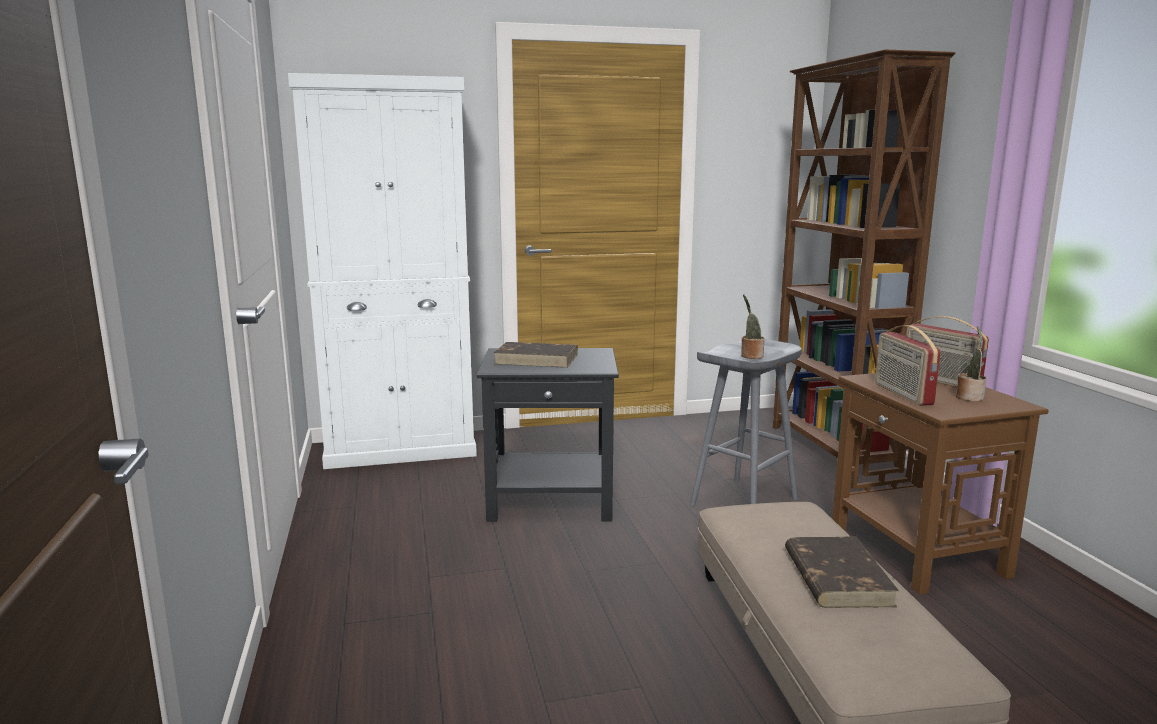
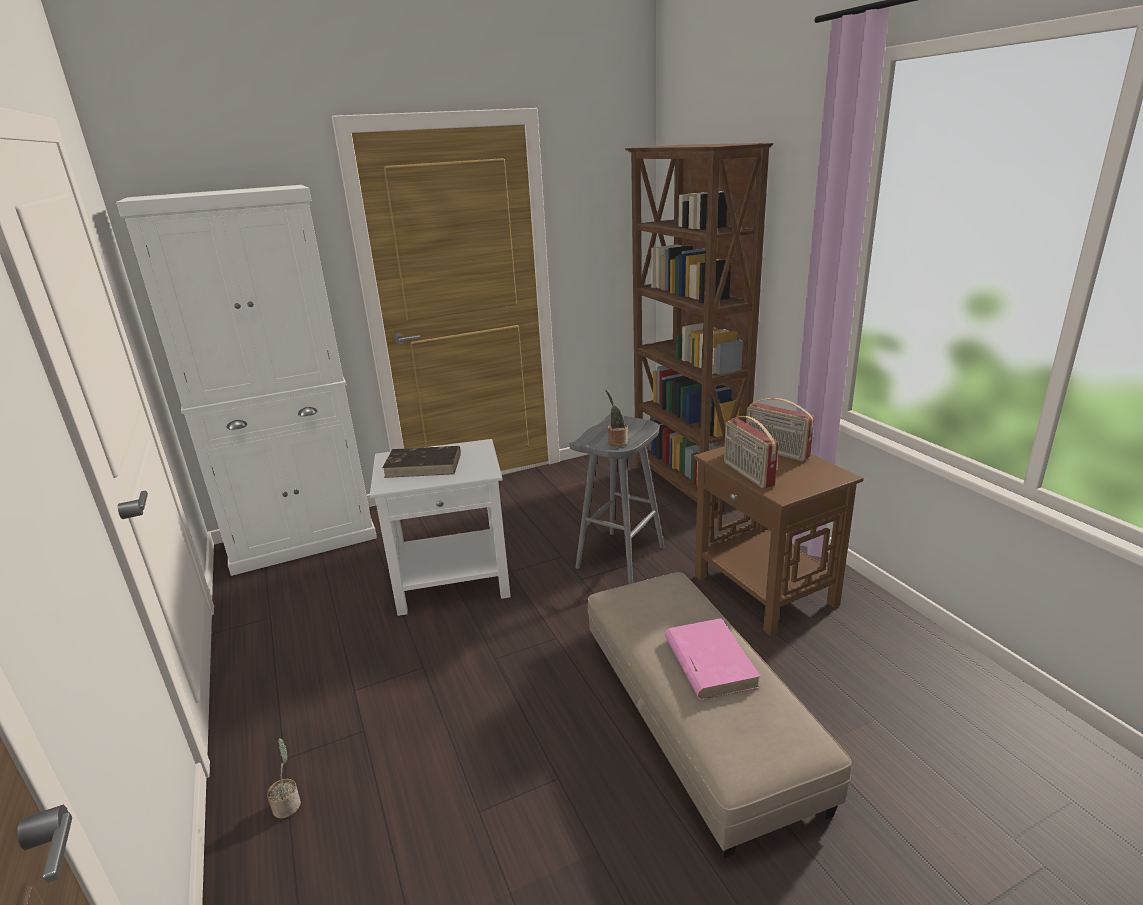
camera: 10 degrees left, 10 degrees up
(552, 501) = (454, 581): black side table -> white side table
(836, 577) = (709, 662): brown book -> pink book
(969, 397) = (801, 470): potted plant -> potted plant (288, 804)

